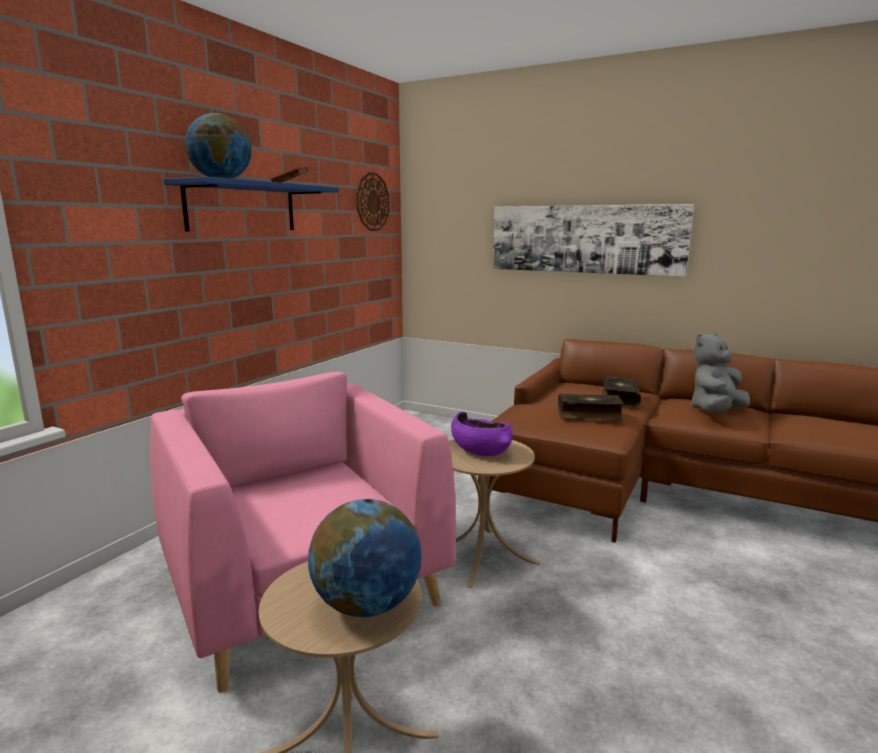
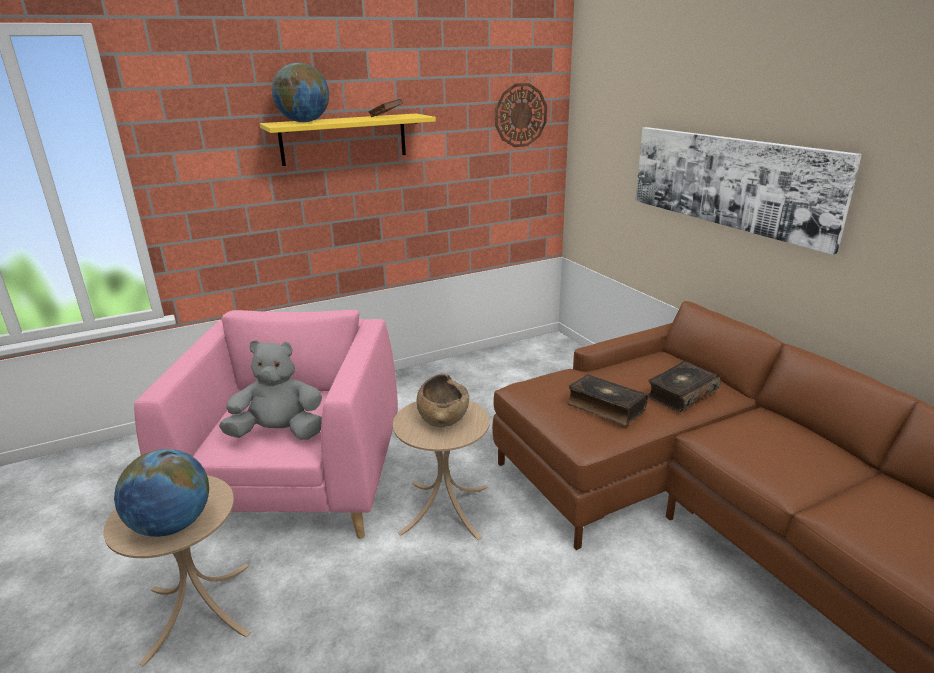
camera: 35 degrees right, 10 degrees up
(242, 207) = (344, 139): blue shelf -> yellow shelf
(480, 449) = (443, 415): purple bowl -> brown bowl
(716, 412) = (779, 448): grey plush toy -> grey plush toy (279, 433)

